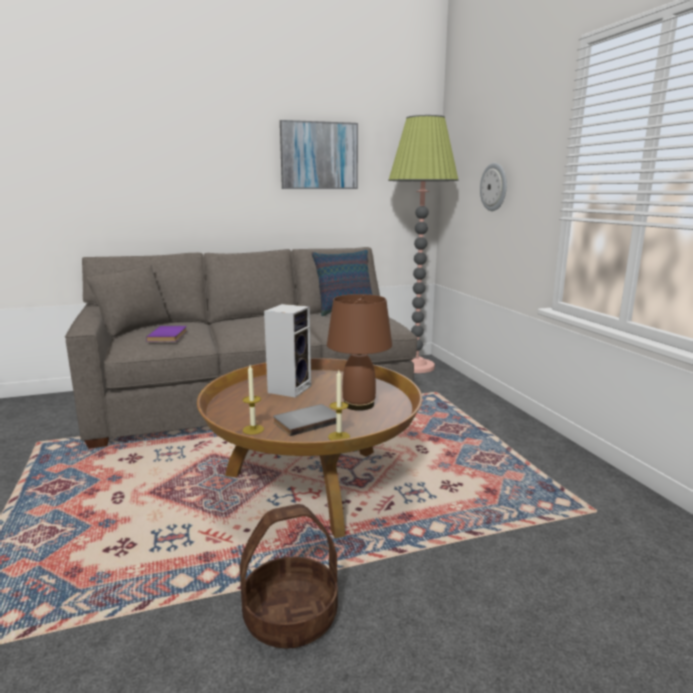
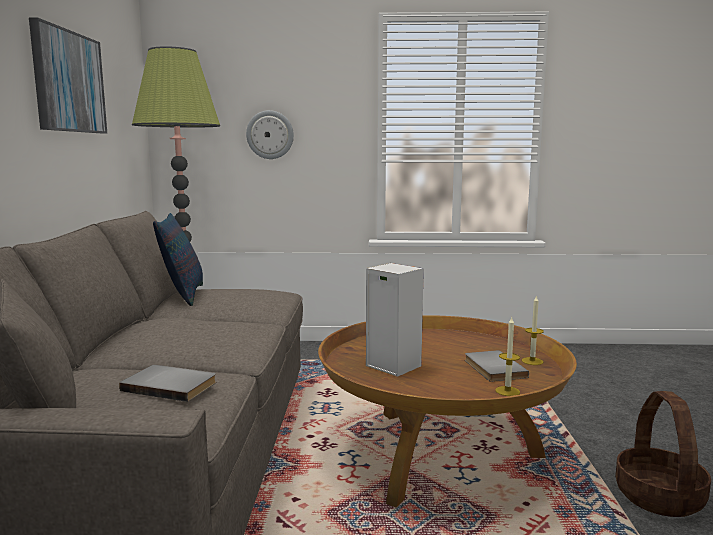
camera: 70 degrees left, 5 degrees down
(169, 336) = (171, 385): purple book -> grey book
(358, 404) = (456, 346): brown table lamp -> none

